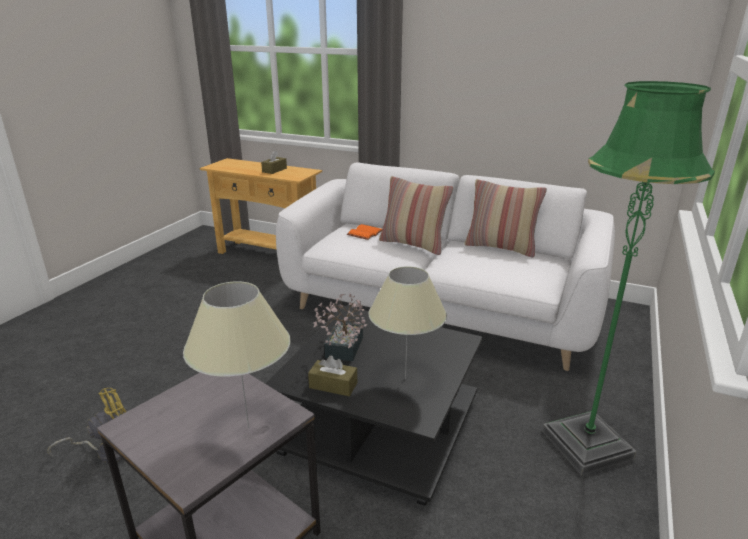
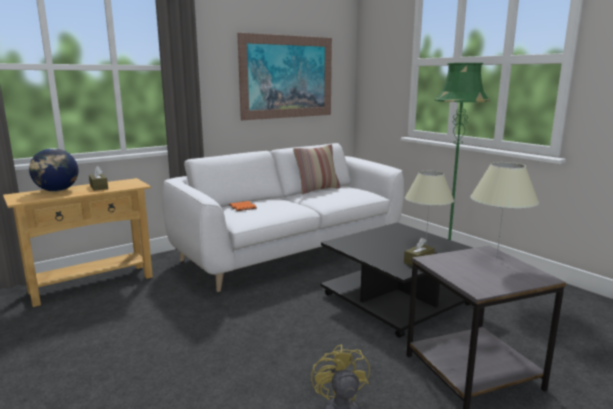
camera: 60 degrees left, 10 degrees down
(250, 165) = (57, 191): none -> globe
(342, 350) = (380, 252): potted plant -> none
(413, 244) = (281, 202): pillow -> none
(548, 70) = (287, 77): none -> picture

